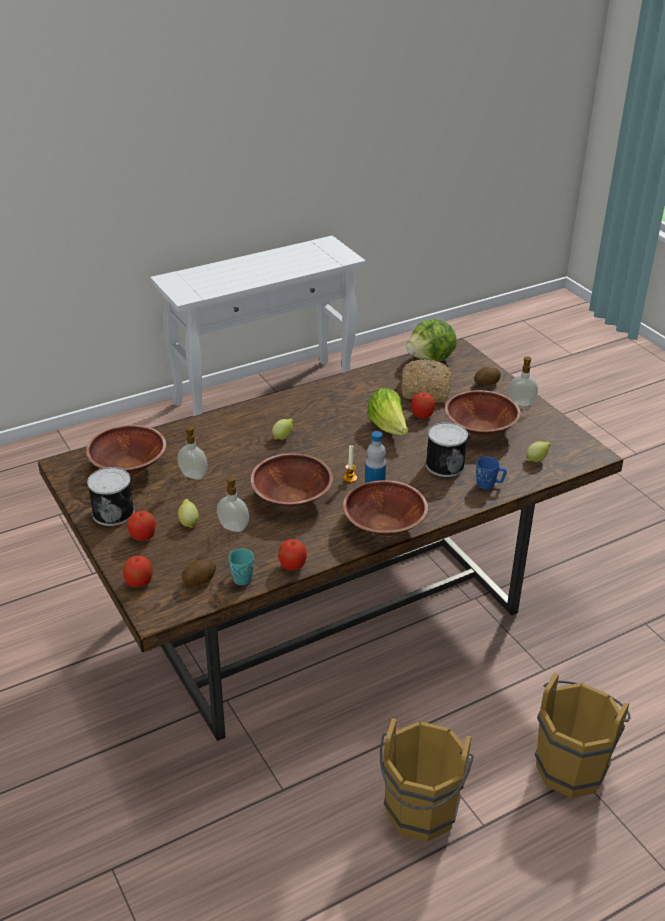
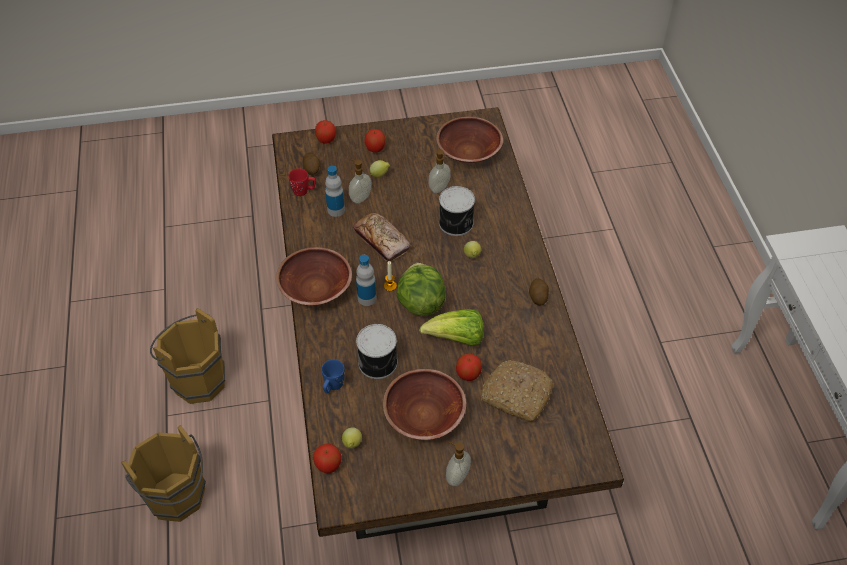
camera: 110 degrees right, 15 degrees up
(114, 512) = (412, 138): can -> can (457, 223)
(241, 576) = (303, 191): turquoise mug -> red mug
(261, 541) = (336, 210): none -> bottle
(291, 497) = (382, 241): brown bowl -> bread
(292, 566) = (299, 221): apple -> apple (328, 465)
(431, 359) = (578, 424): lettuce -> lettuce (420, 303)
(486, 383) = (510, 459): potato -> potato (538, 297)

